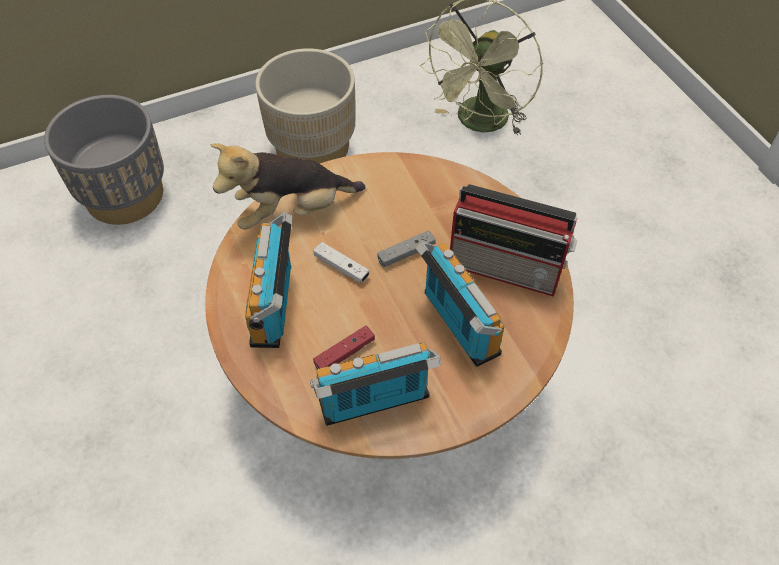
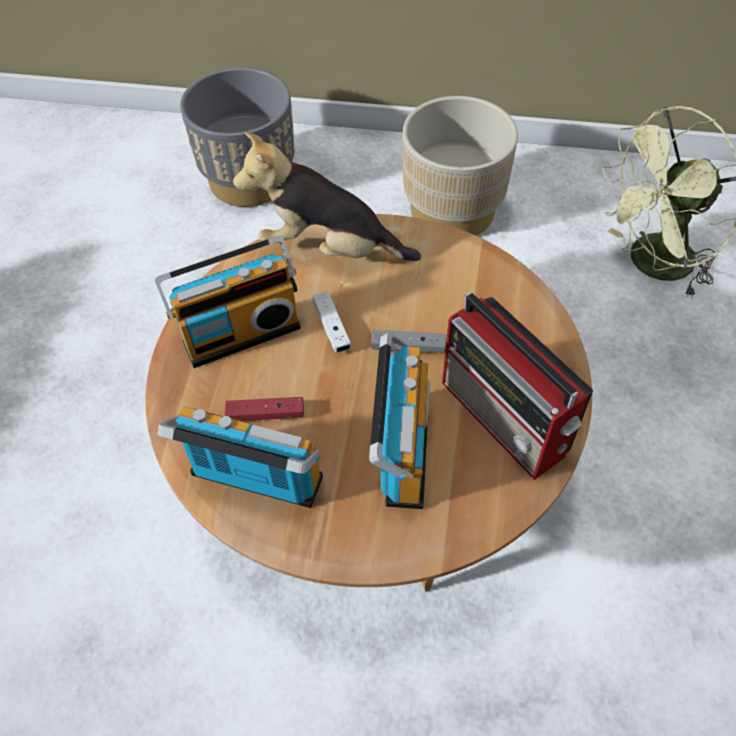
camera: 35 degrees right, 0 degrees up
(275, 305) = (240, 332): radio -> radio turned 150 degrees counterclockwise

